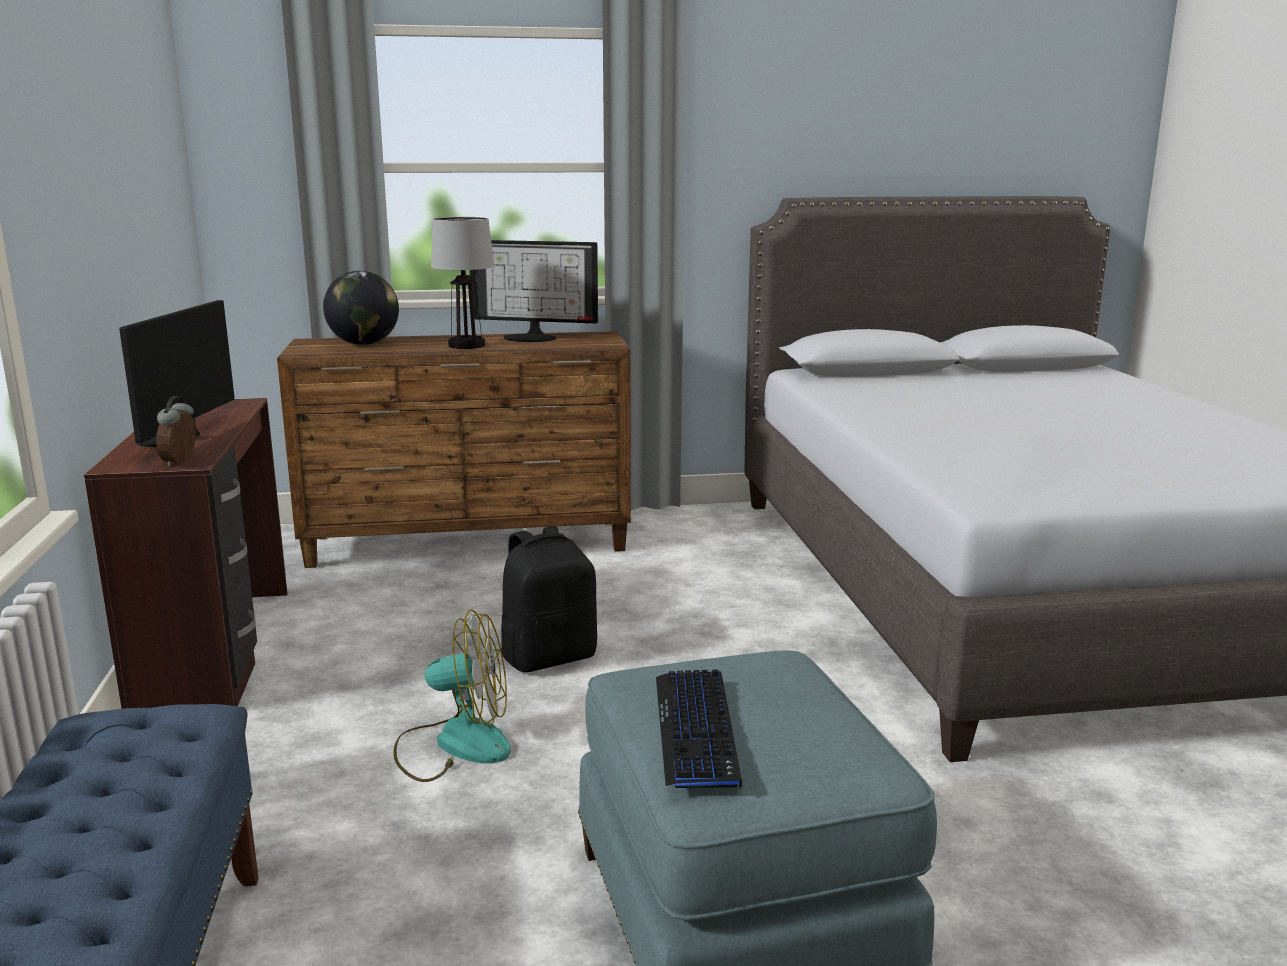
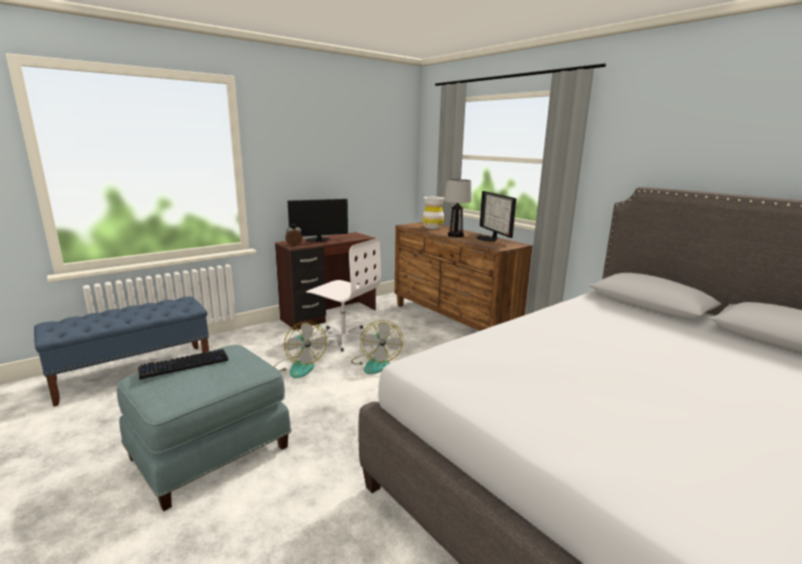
camera: 60 degrees right, 0 degrees up
(364, 344) = (432, 227): globe -> white vase
(380, 662) = (343, 338): none -> white office chair
(549, 657) = (375, 363): black backpack -> fan

